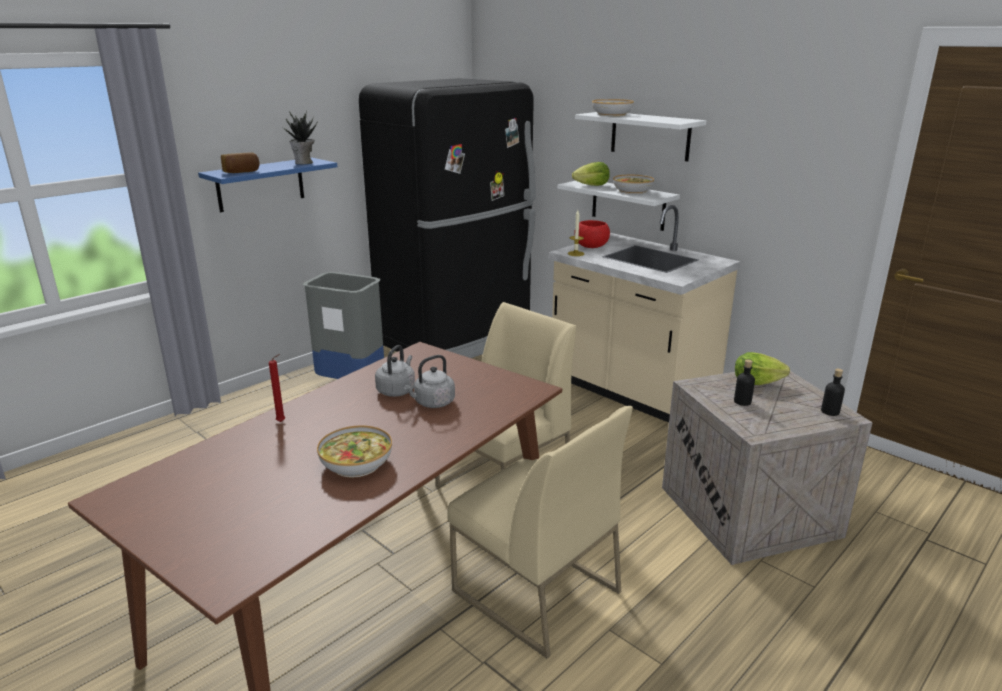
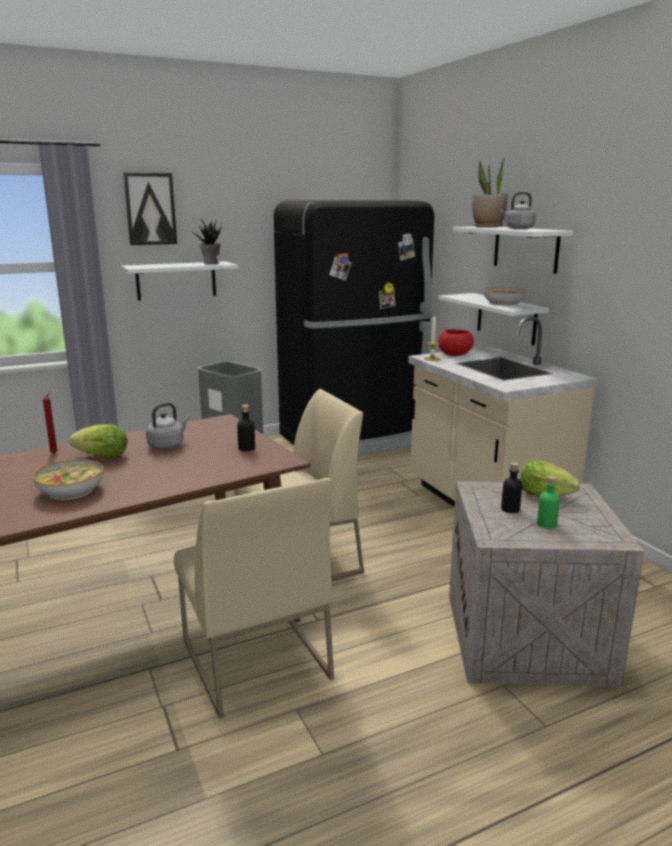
camera: 20 degrees right, 5 degrees down
(226, 102) = (150, 209): none -> picture
(241, 172) = (151, 266): bread -> none
(260, 184) = (176, 280): blue shelf -> white shelf
(432, 403) = (184, 458): grey kettle -> grey kettle (518, 229)
(592, 186) = (469, 298): lettuce -> lettuce (102, 457)
(612, 114) = (488, 227): bowl -> potted plant
(783, 411) = (546, 524): none -> green bottle
(830, 411) = (602, 533): black bottle -> black bottle (246, 448)

